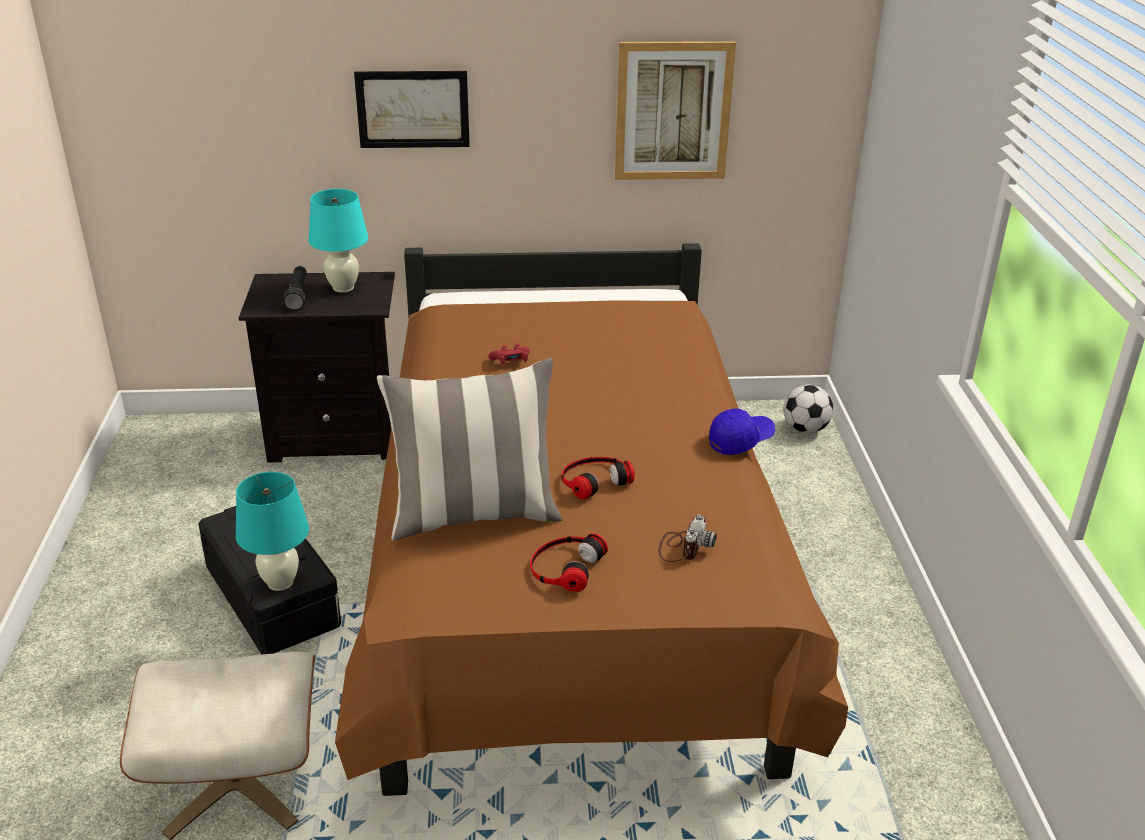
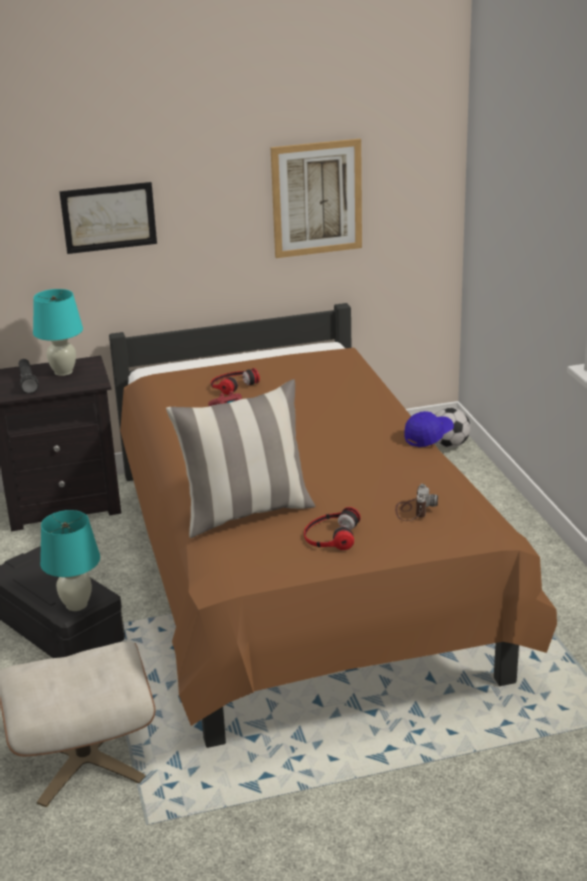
camera: 10 degrees left, 5 degrees down
(594, 480) = (328, 477): headphones -> headphones (232, 385)

